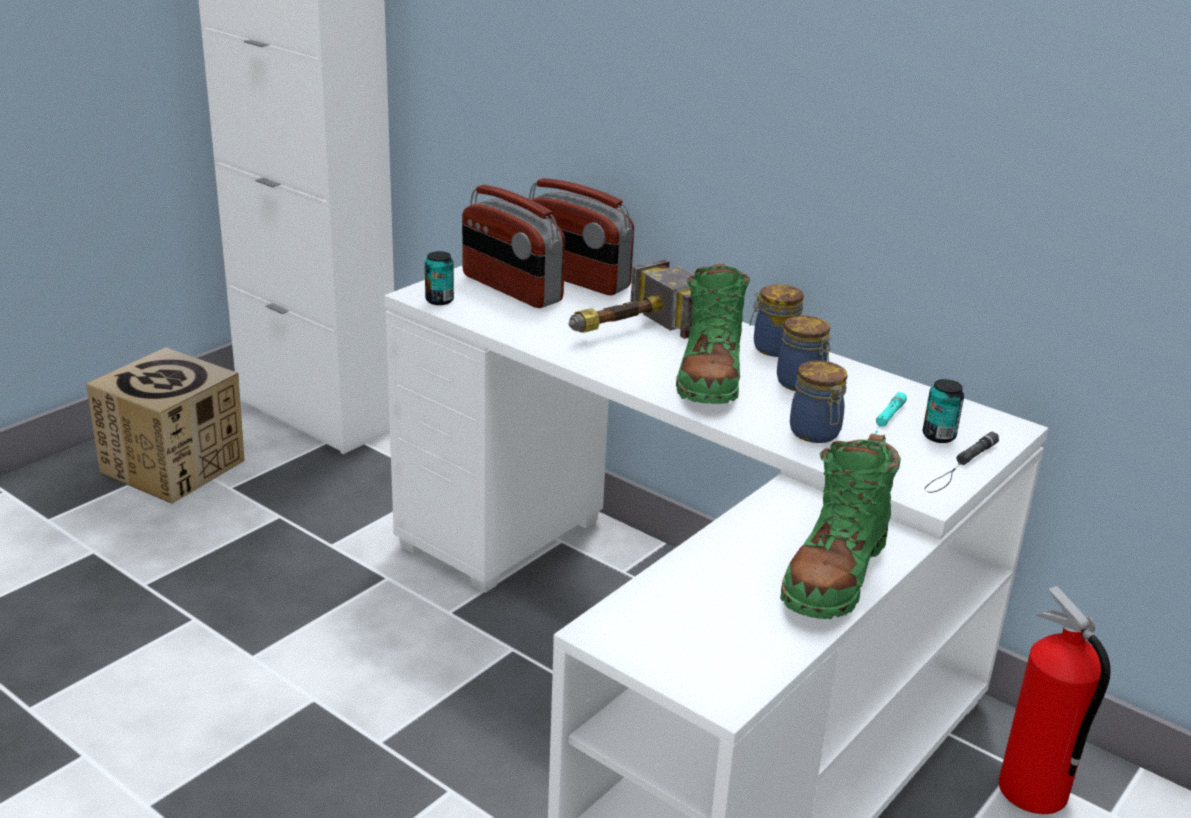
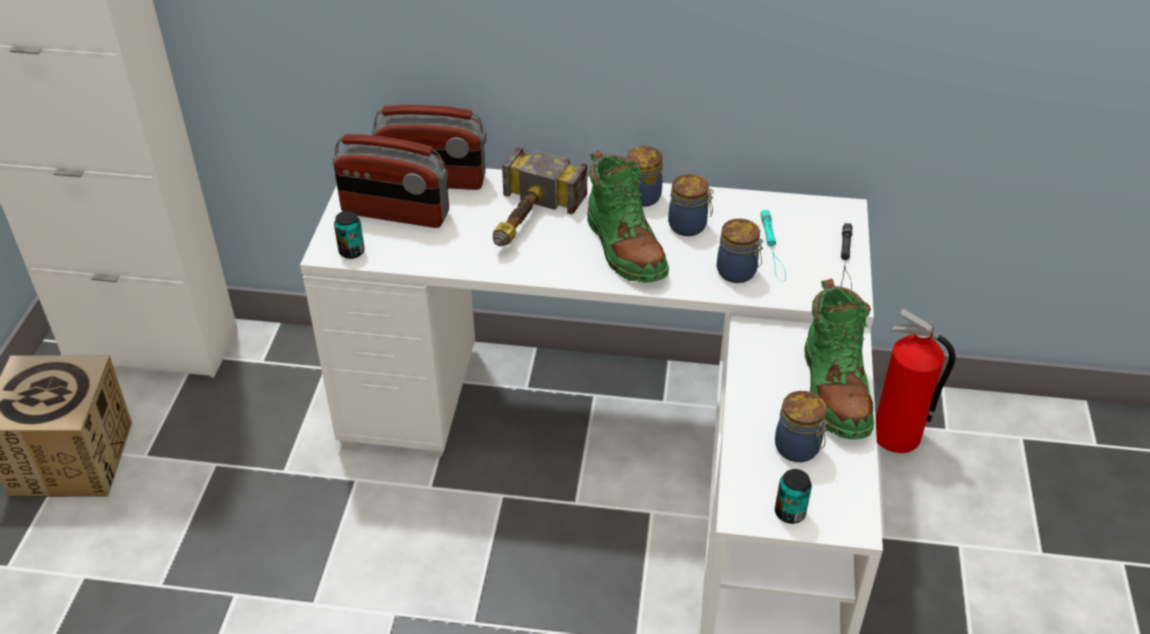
camera: 30 degrees left, 15 degrees up
(731, 605) = (798, 449): none -> jar
(938, 436) = (811, 239): can -> can (790, 513)

